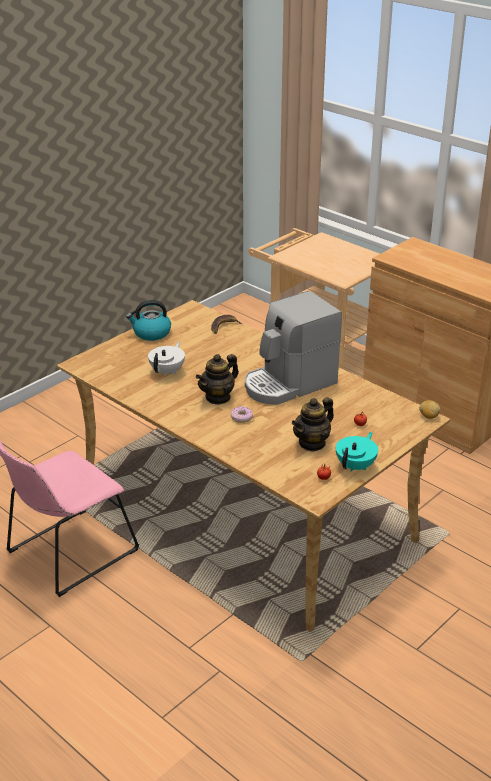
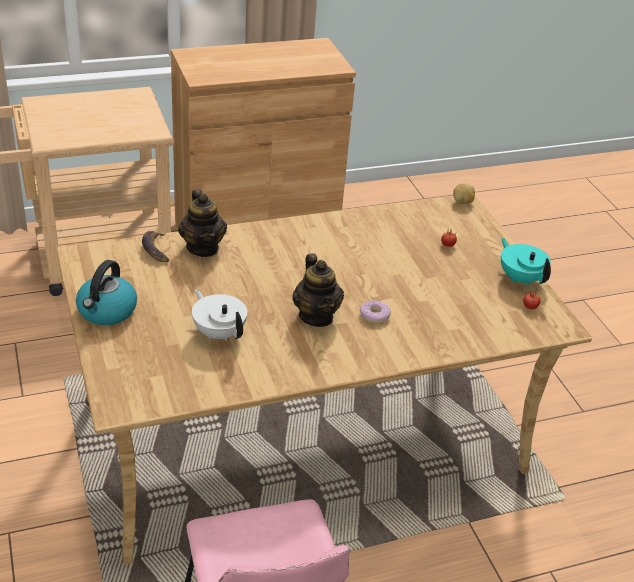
camera: 65 degrees left, 5 degrees up
(289, 384) = (331, 256): coffee machine -> none
(312, 443) = (461, 288): teapot -> teapot (203, 248)

